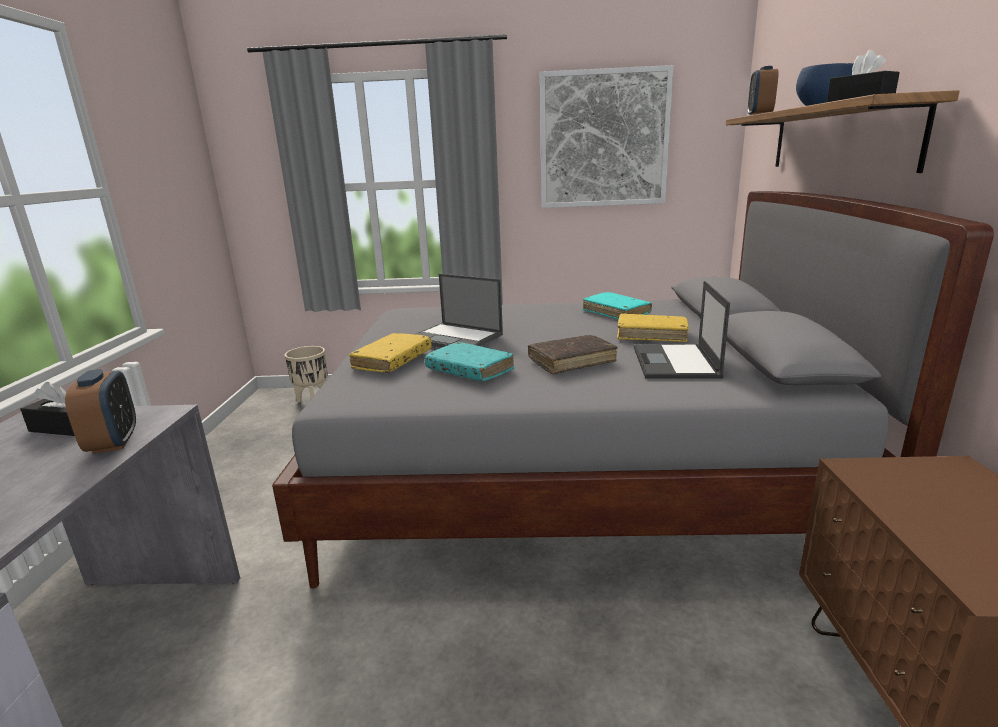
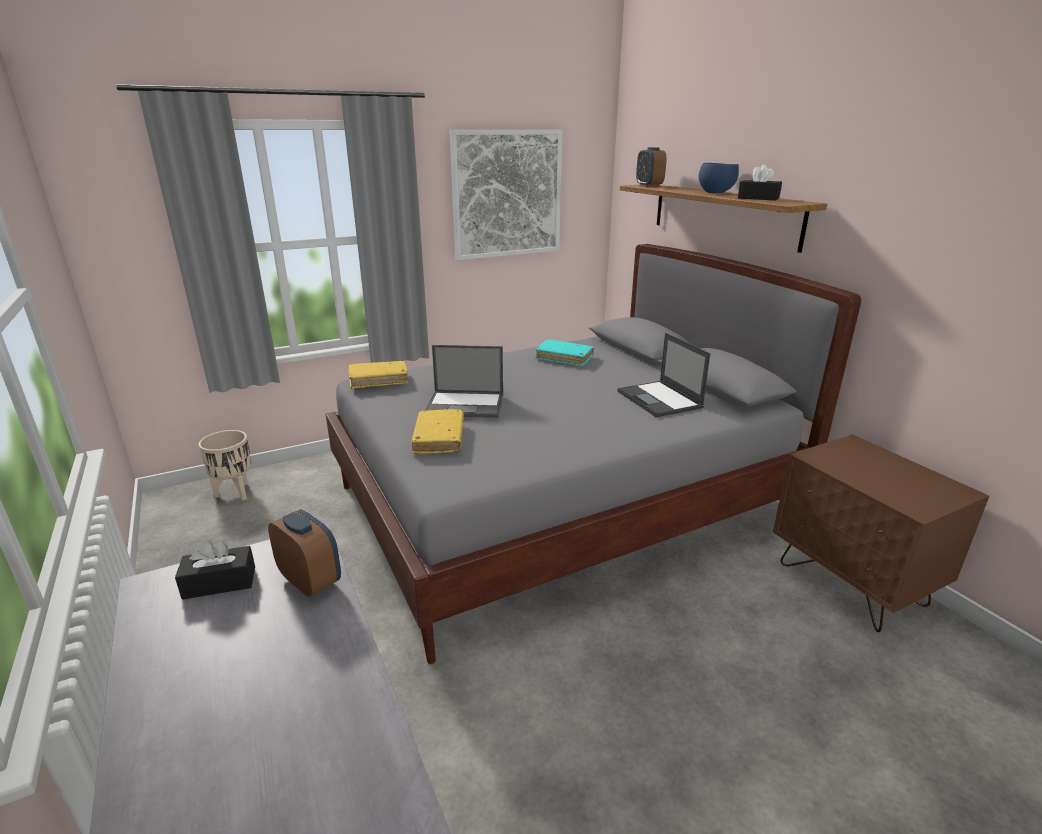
camera: 30 degrees left, 5 degrees up
(470, 370) = (520, 435): turquoise book -> none
(571, 361) = (588, 412): brown book -> none
(651, 335) = (616, 377): yellow book -> yellow book (379, 380)

